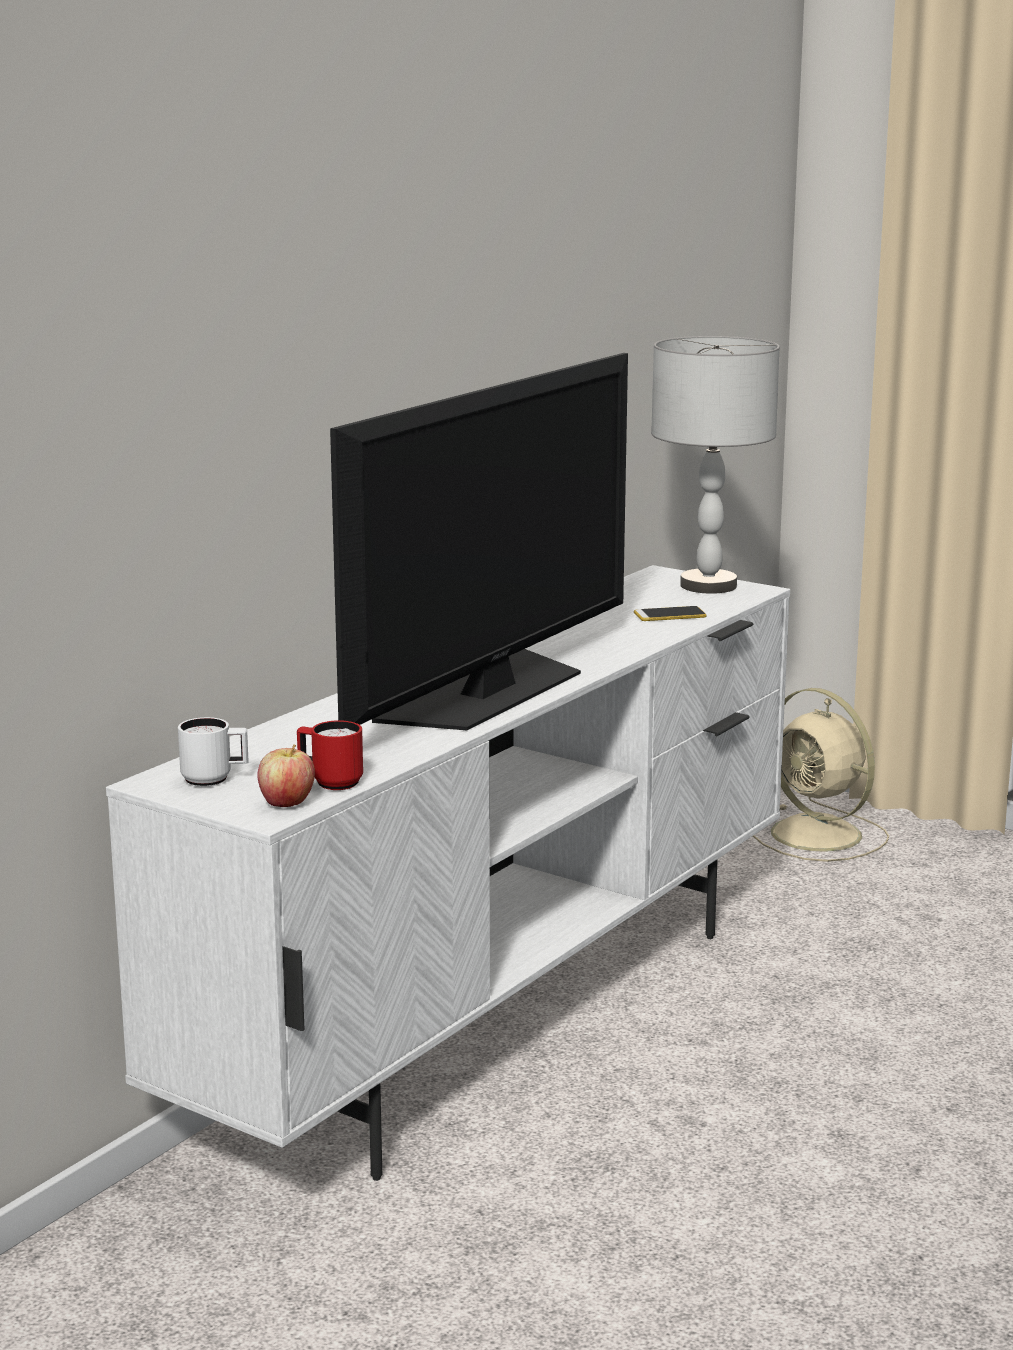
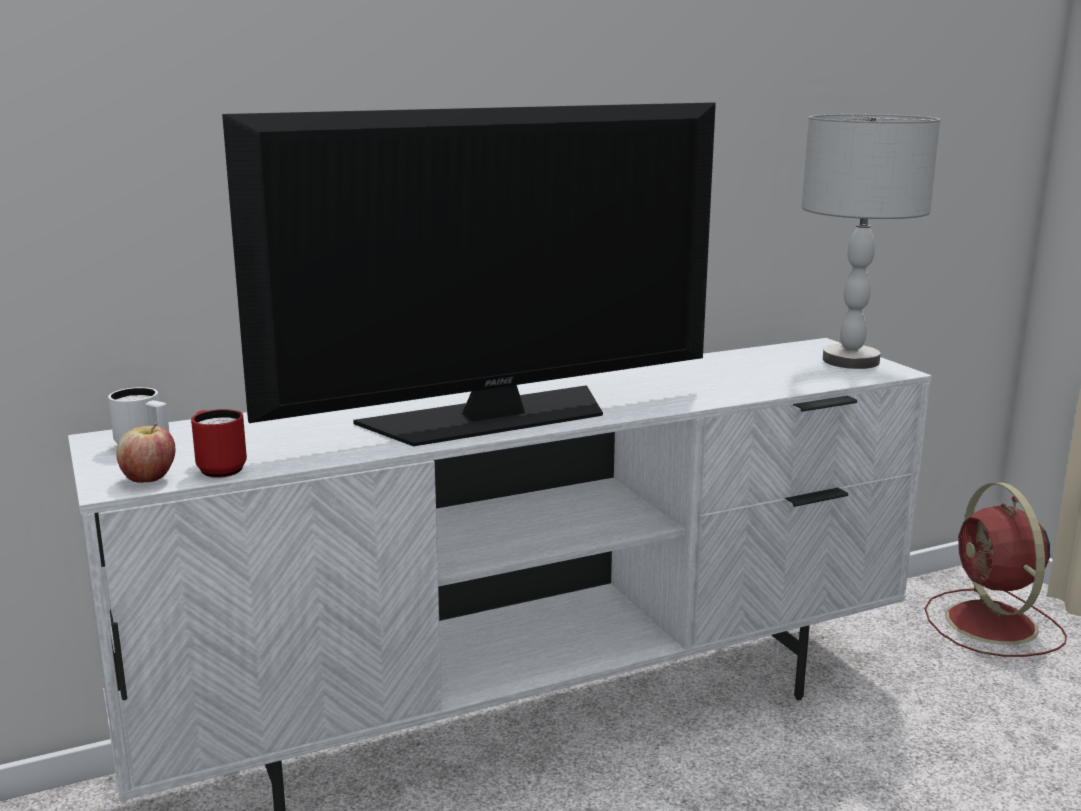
camera: 30 degrees right, 0 degrees up
(670, 615) = (773, 379): phone -> none
(819, 835) = (993, 625): beige fan -> red fan

